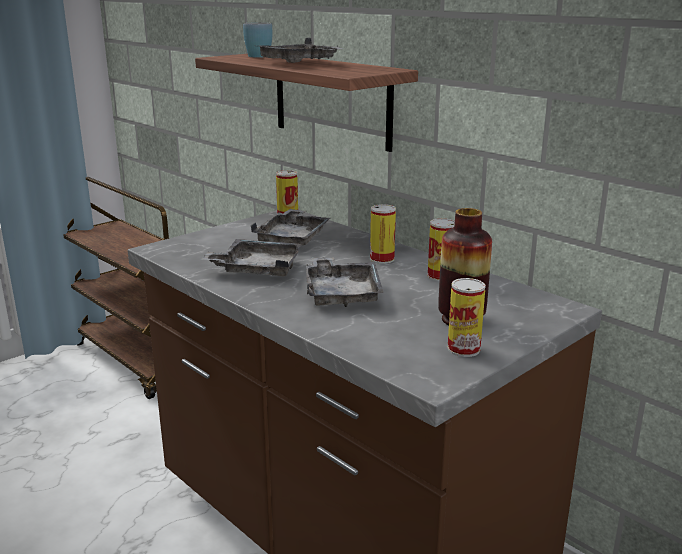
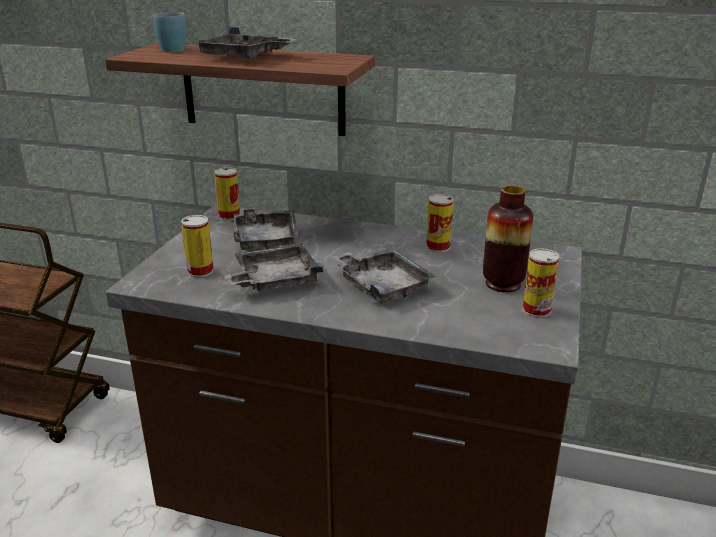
camera: 30 degrees left, 5 degrees up
(382, 259) = (371, 241): can -> can (200, 271)

